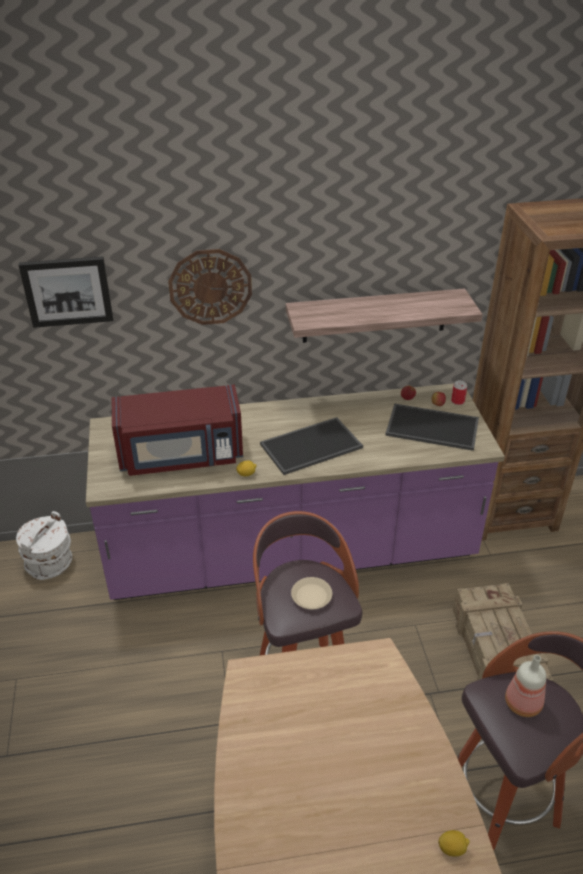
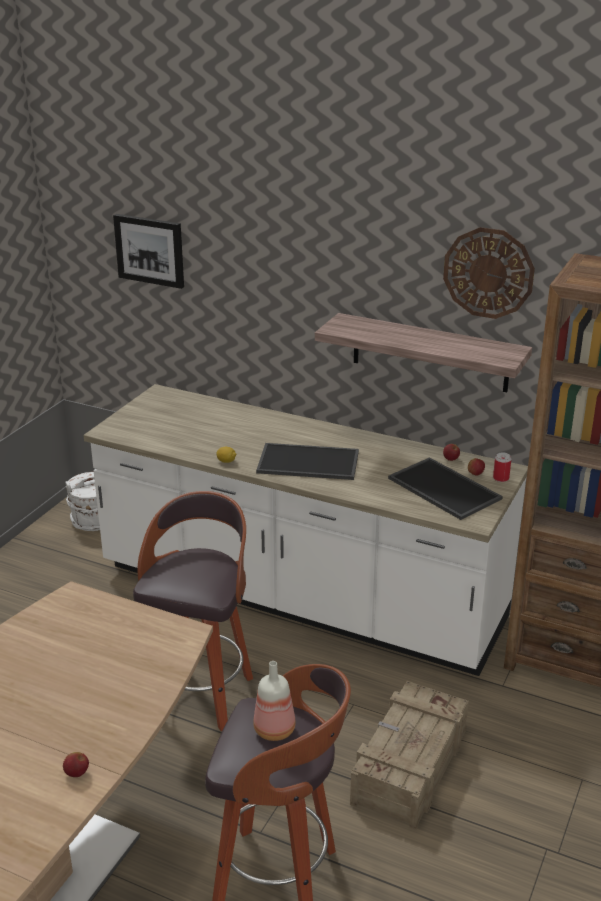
camera: 35 degrees right, 10 degrees down
(181, 456) = (191, 431): red microwave -> none
(210, 287) = (268, 277): wall clock -> wall clock (488, 273)
(291, 552) = (300, 596): purple counter -> white counter
(311, 596) = (194, 576): beige plate -> none
(452, 848) = (77, 773): lemon -> apple

